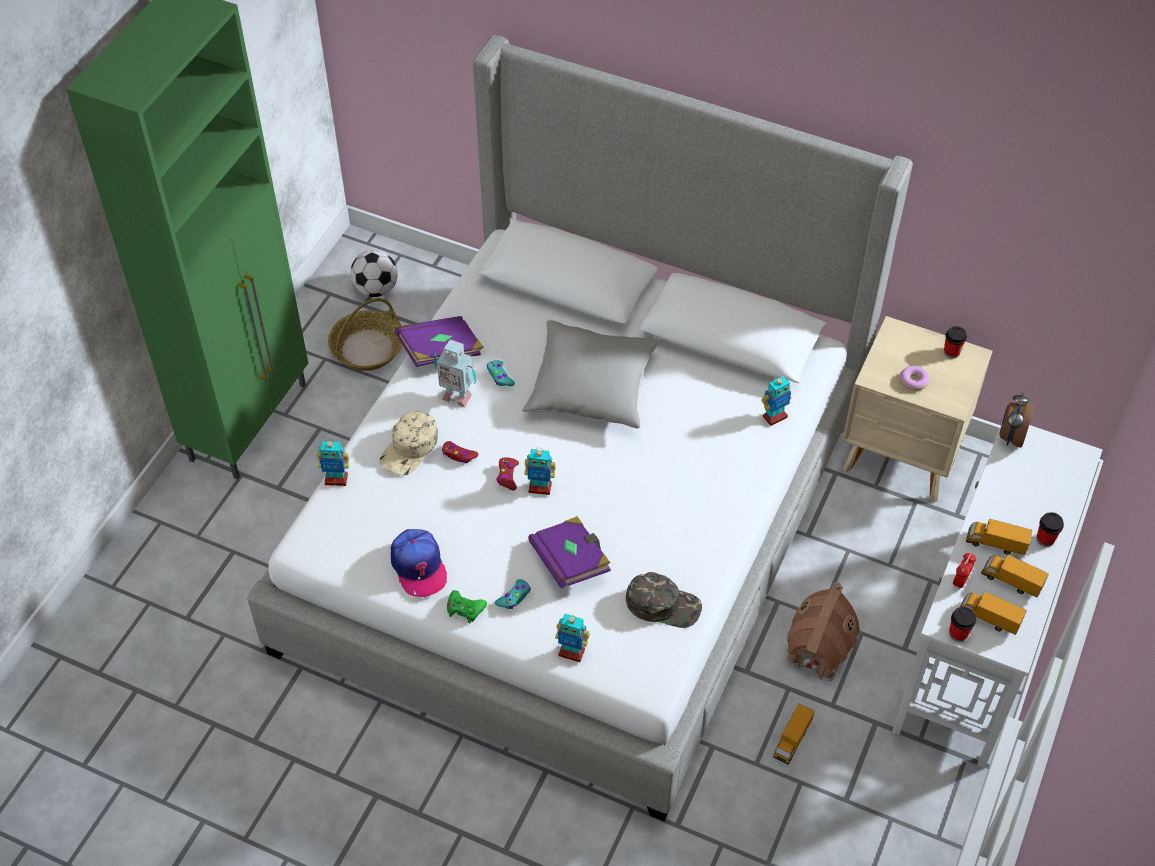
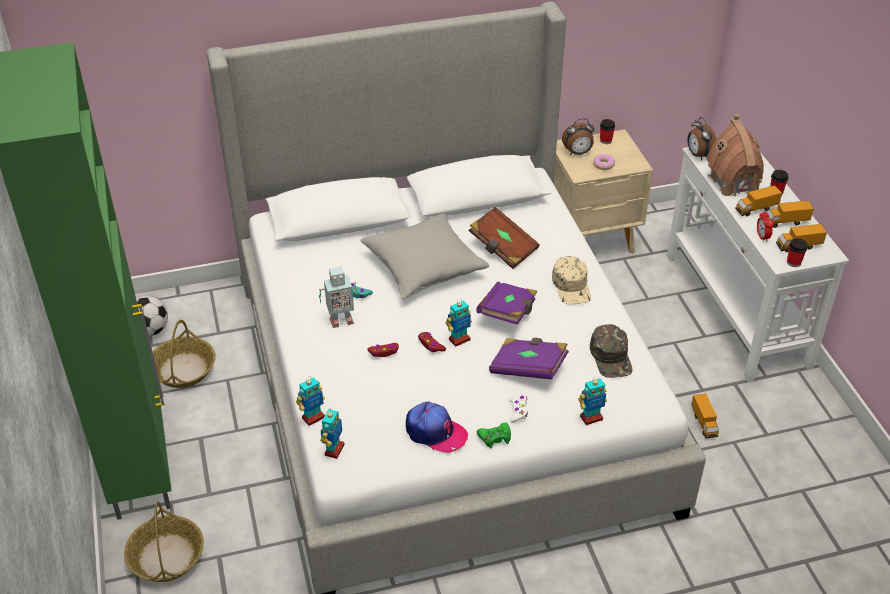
camera: 40 degrees left, 10 degrees down
(195, 522) = (167, 557): none -> basket
(410, 448) = (345, 368): beige cap -> beige cap (572, 286)
(441, 352) = (299, 302): purple book -> purple book (508, 313)
(514, 597) = (518, 411): turquoise game controller -> white game controller
(663, 604) = (611, 357): green cap -> green cap turned 105 degrees clockwise
(690, 415) = (502, 248): none -> brown book
(774, 416) = (552, 222): toy robot -> toy robot (334, 450)
(817, 651) = (662, 367): toy house -> toy house (733, 183)
(901, 349) = (577, 153): none -> alarm clock

